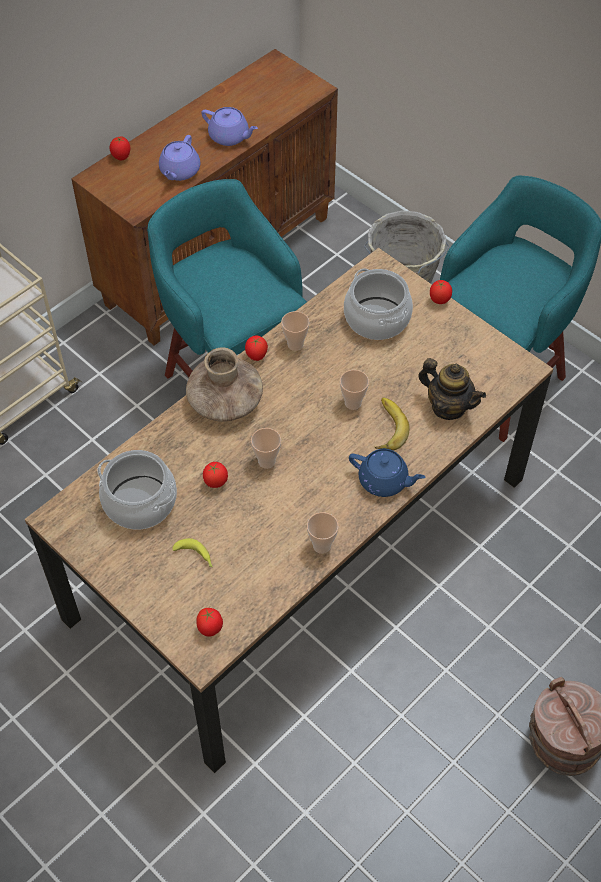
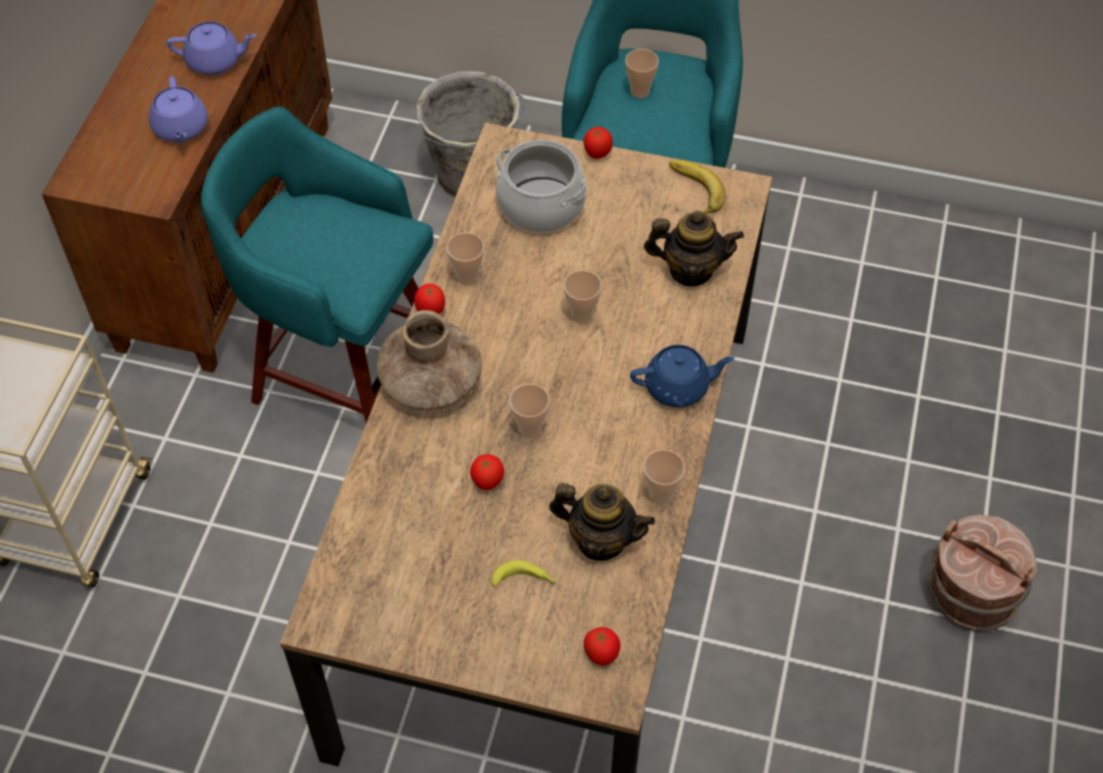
camera: 30 degrees left, 0 degrees up
(121, 157) = (91, 141): tomato -> none
(140, 502) = (412, 549): cooking pot -> none
(262, 555) = (600, 539): none -> teapot
(386, 427) = (638, 325): banana -> banana (692, 191)
(508, 271) = (640, 91): none -> cup

